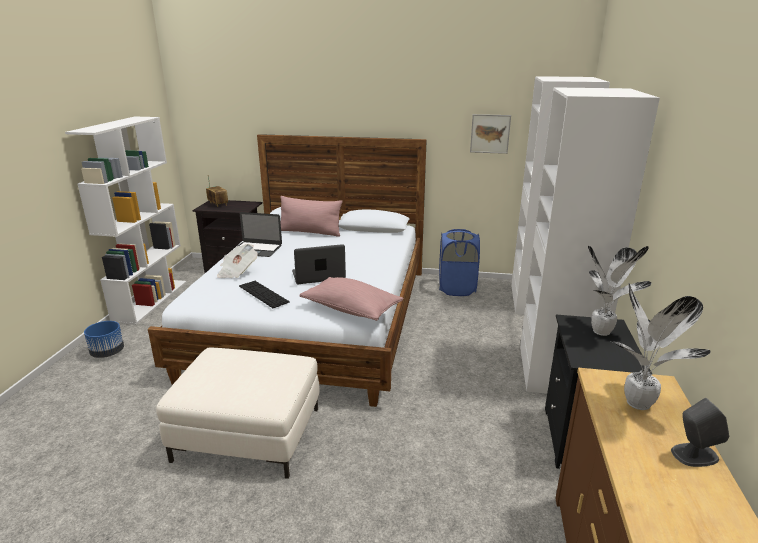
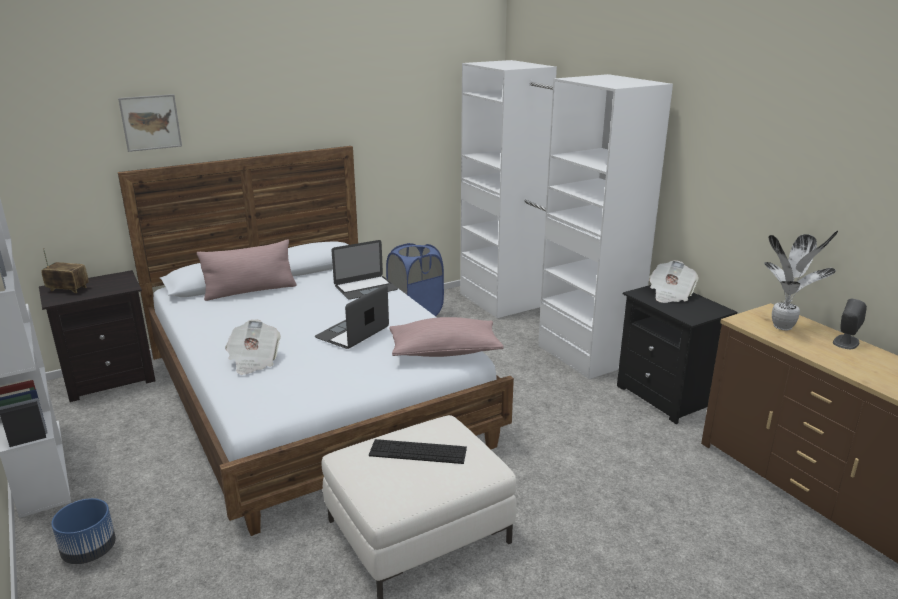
camera: 40 degrees left, 0 degrees up
(256, 249) = (222, 330): laptop -> laptop (365, 287)
(263, 294) = (333, 371): keyboard -> keyboard (418, 451)
(490, 133) = (416, 129): picture -> picture (150, 122)
(602, 332) = (670, 294): potted plant -> newspaper

